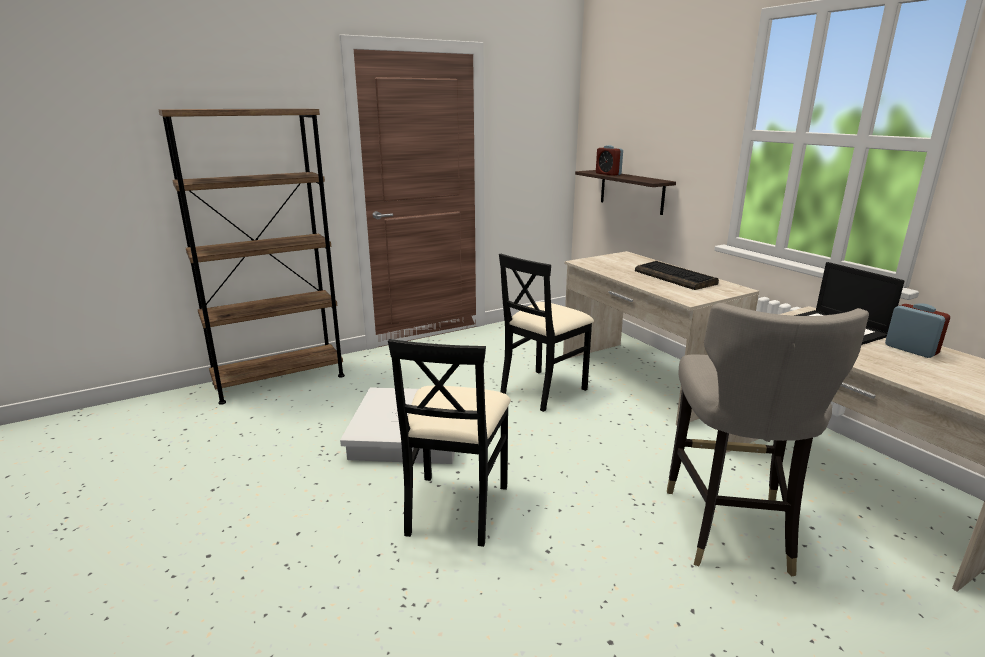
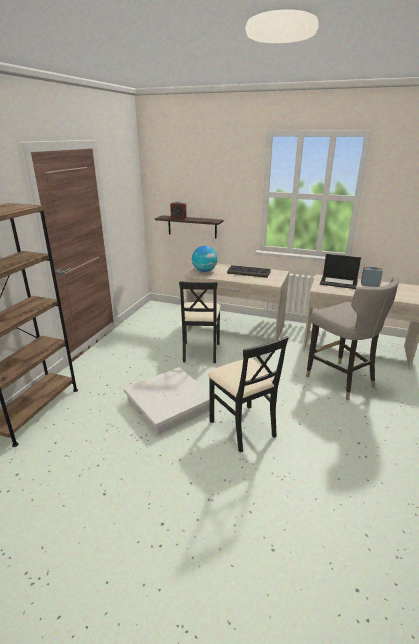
camera: 40 degrees left, 5 degrees up
(605, 261) = (204, 271): none -> globe

